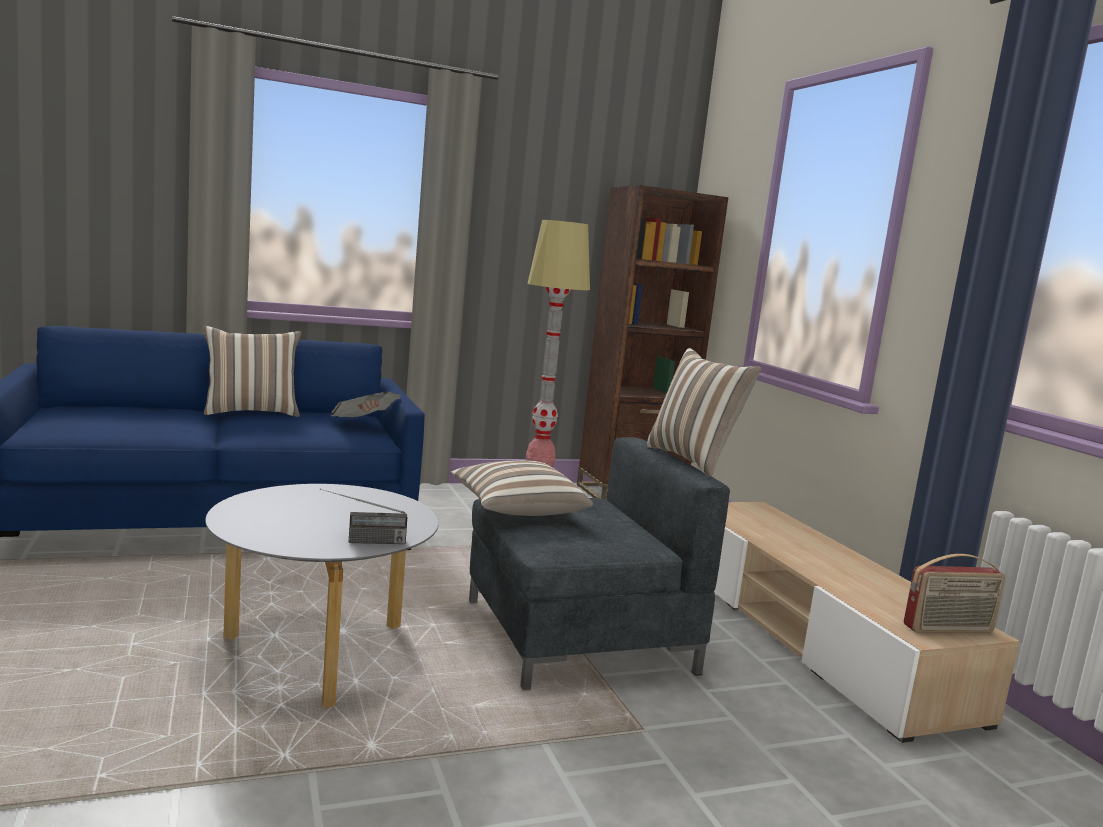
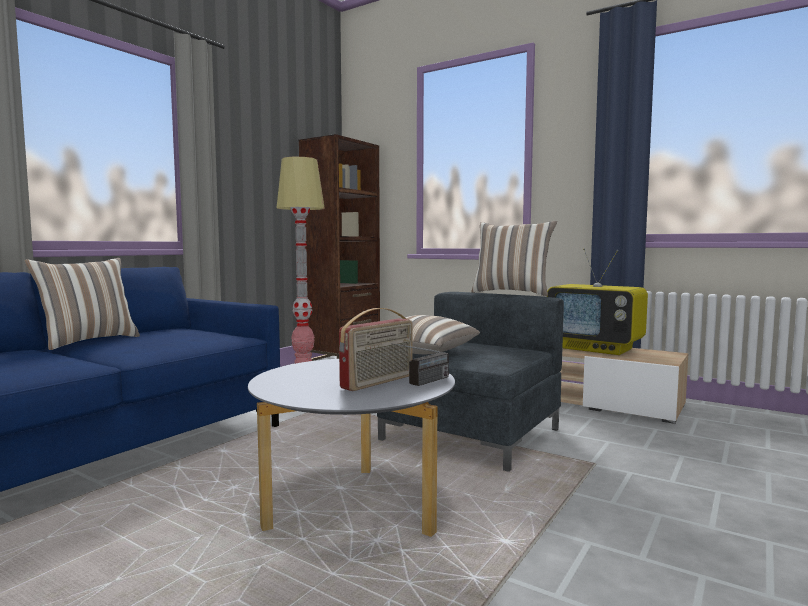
camera: 35 degrees left, 5 degrees down
(364, 424) = (206, 331): newspaper -> none
(872, 581) = (596, 348): none -> television
(949, 629) = (664, 356): radio -> radio (378, 382)

